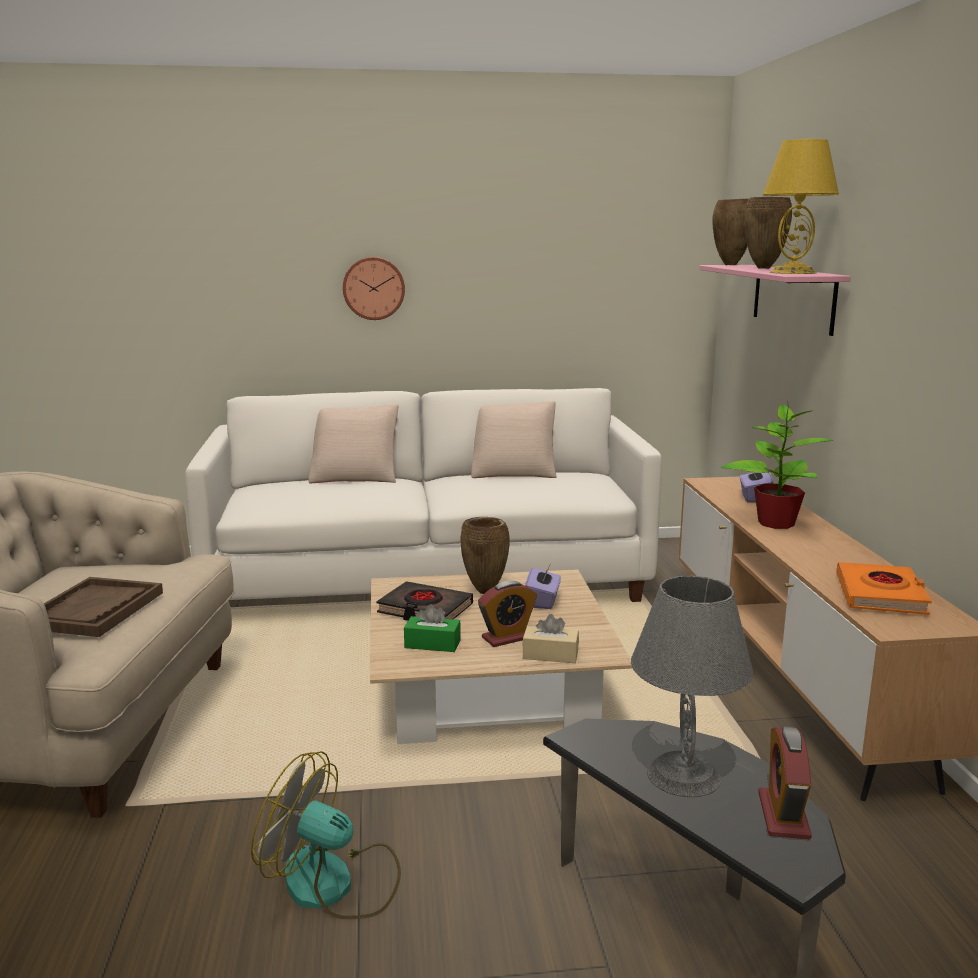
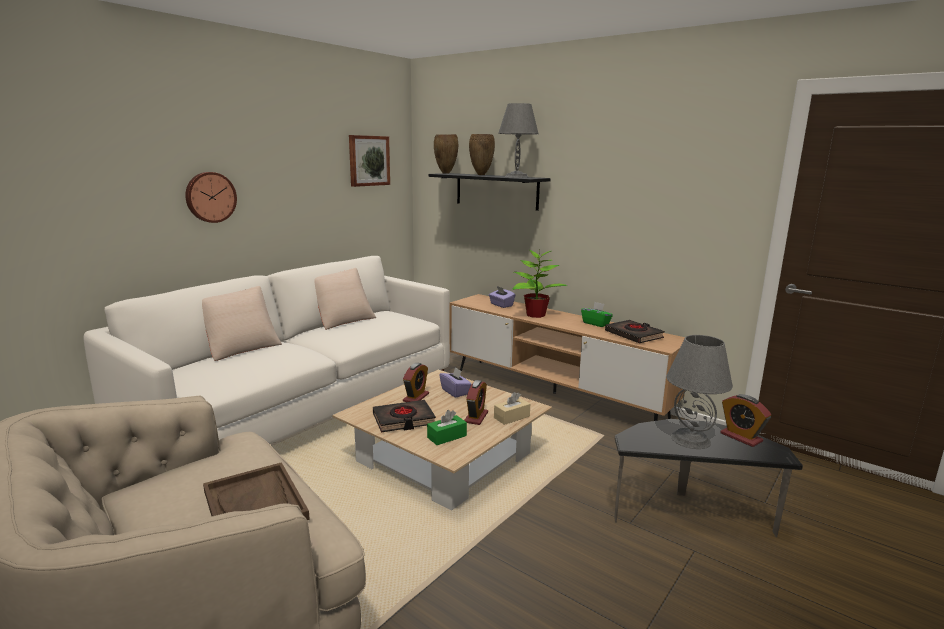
camera: 45 degrees left, 0 degrees up
(334, 884) = (548, 599): fan -> none
(485, 591) = (416, 397): brown vase -> alarm clock
(629, 243) = (368, 160): none -> picture
(793, 272) = (517, 177): yellow table lamp -> grey table lamp
(793, 297) = (496, 191): pink shelf -> black shelf
(853, 561) = (596, 323): none -> green tissue box
(881, 595) = (634, 335): orange book -> black book

